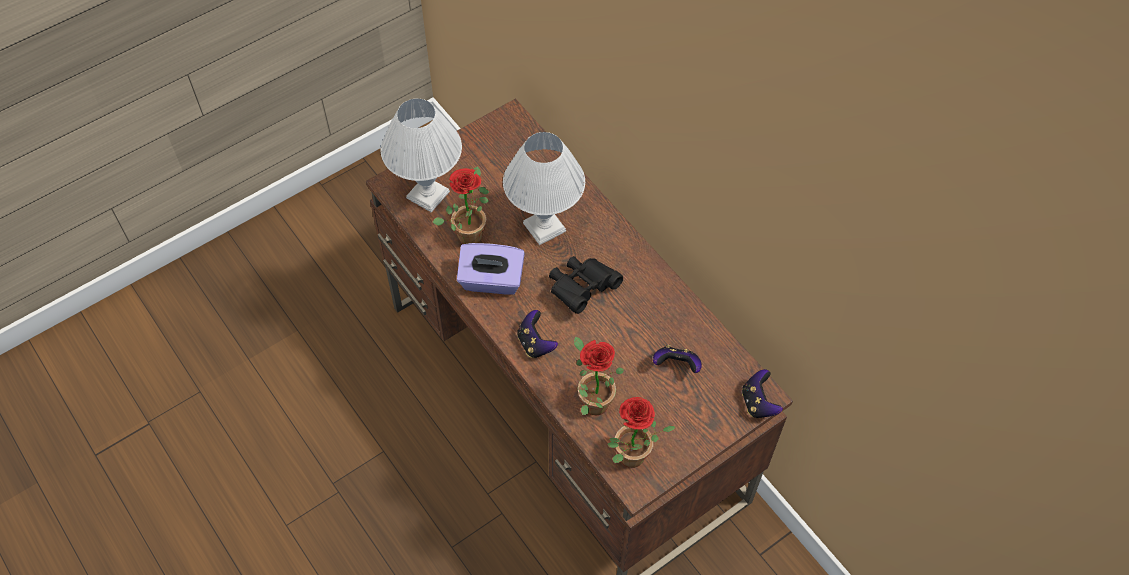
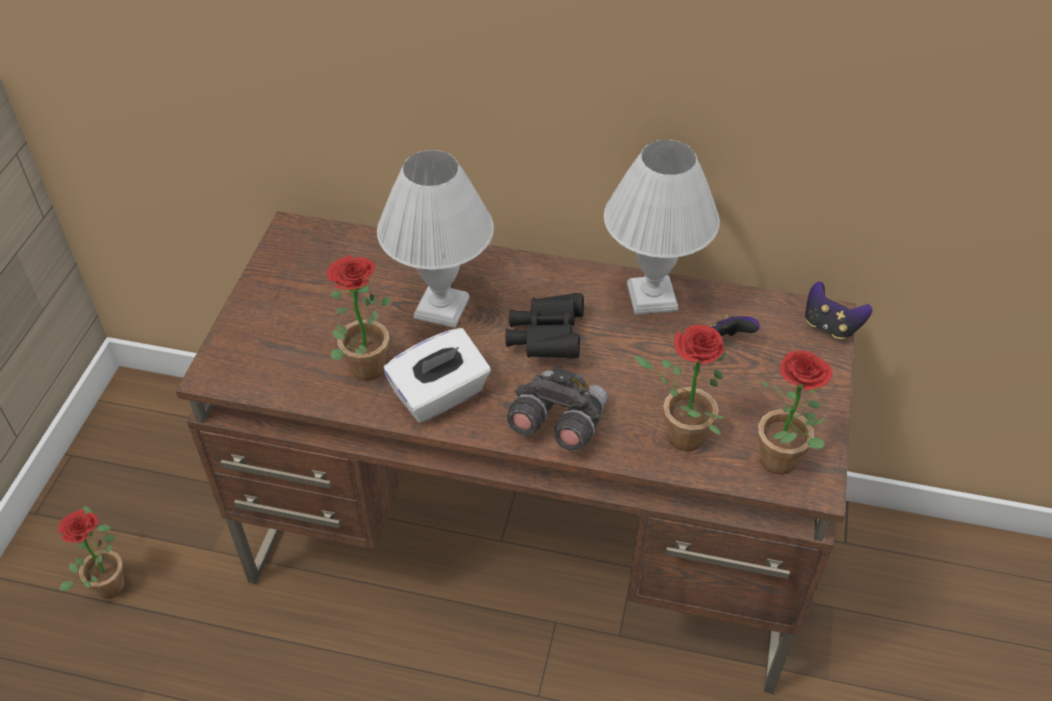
camera: 40 degrees left, 10 degrees down
(326, 253) = (107, 582): none -> potted plant
(427, 194) = (270, 358): white table lamp -> white table lamp (650, 297)
(491, 281) = (440, 395): purple tissue box -> white tissue box
(535, 343) = (557, 423): game controller -> grey binoculars

